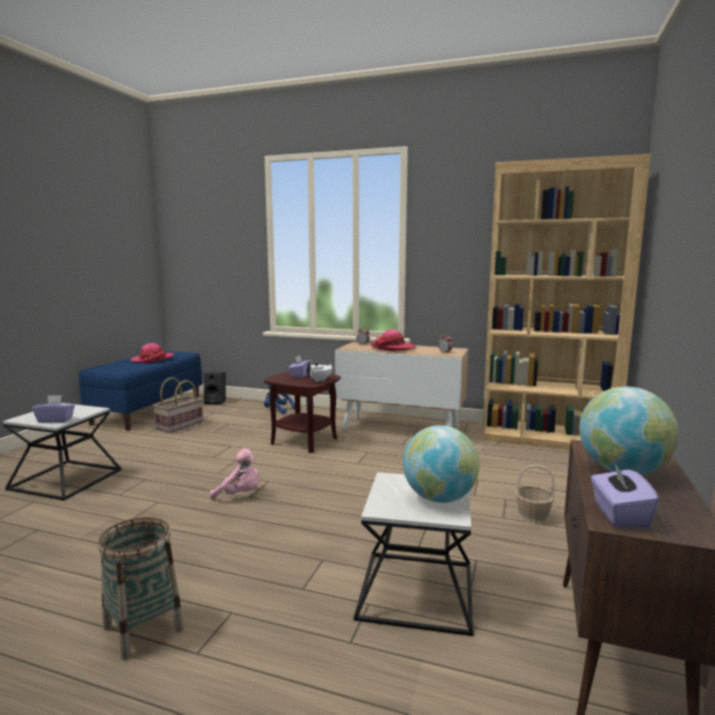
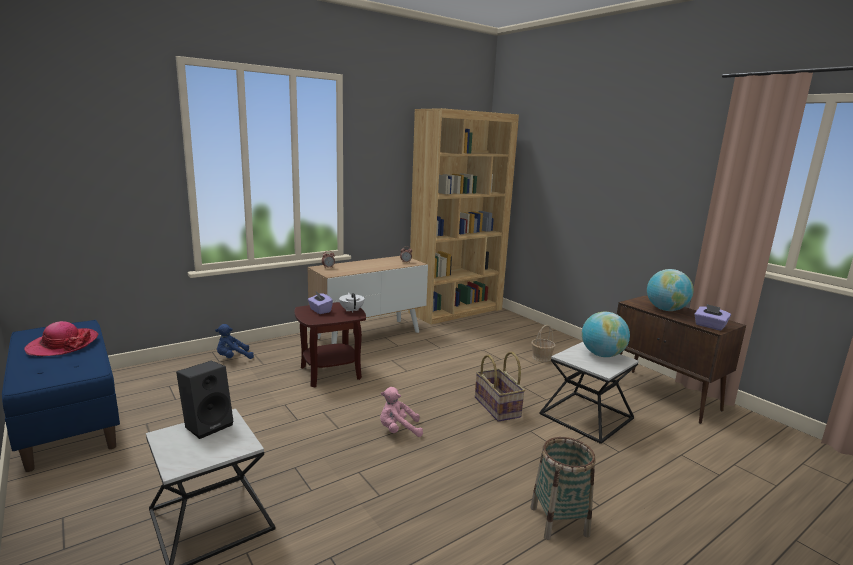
camera: 55 degrees left, 5 degrees up
(55, 420) = (230, 444): purple tissue box -> none
(180, 425) = (169, 413): basket -> basket (498, 407)
(216, 402) = (134, 375): black speaker -> black speaker (208, 424)
(240, 495) = (398, 430): pink plush toy -> pink plush toy turned 150 degrees counterclockwise
(392, 348) = (362, 266): hat -> none

